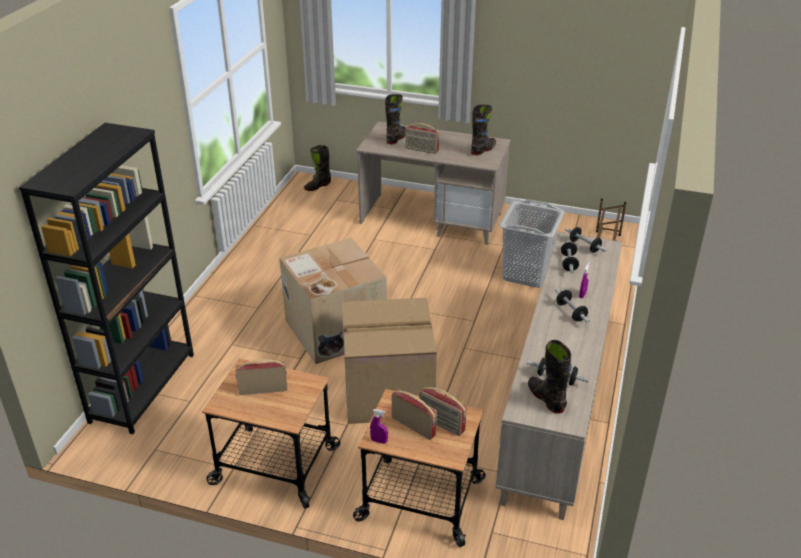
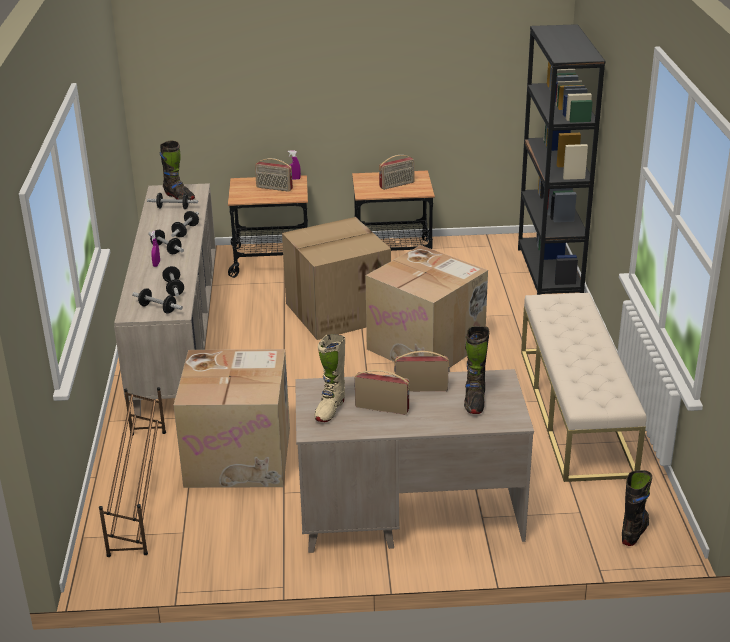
camera: 160 degrees right, 5 degrees down
(275, 252) = (575, 410): none -> beige bench
(441, 424) = (255, 192): radio -> radio (382, 408)
(483, 150) = (330, 409): black boot -> beige boot
(525, 274) = (240, 456): grey laundry basket -> cardboard box
(547, 334) = (186, 231): none -> dumbbell

